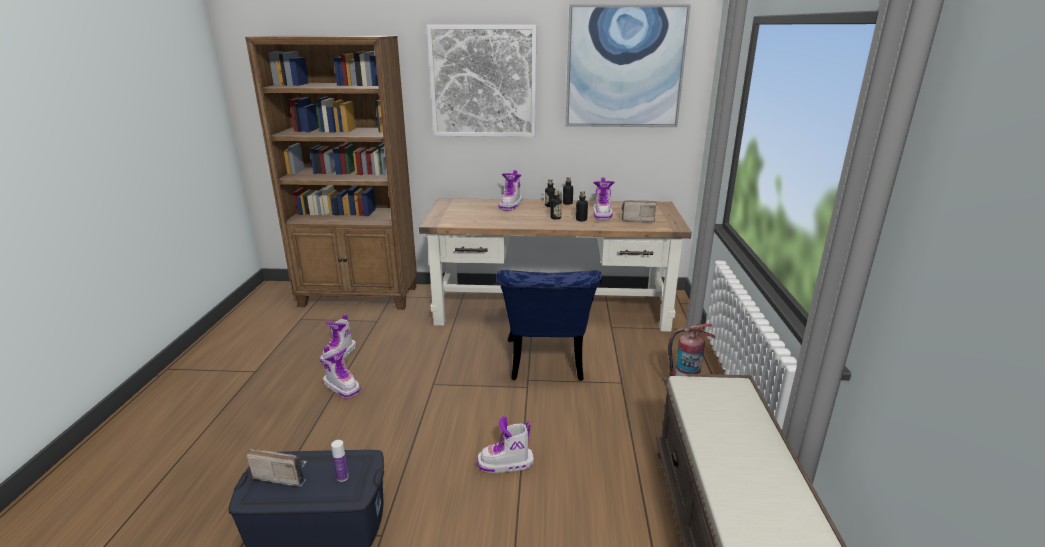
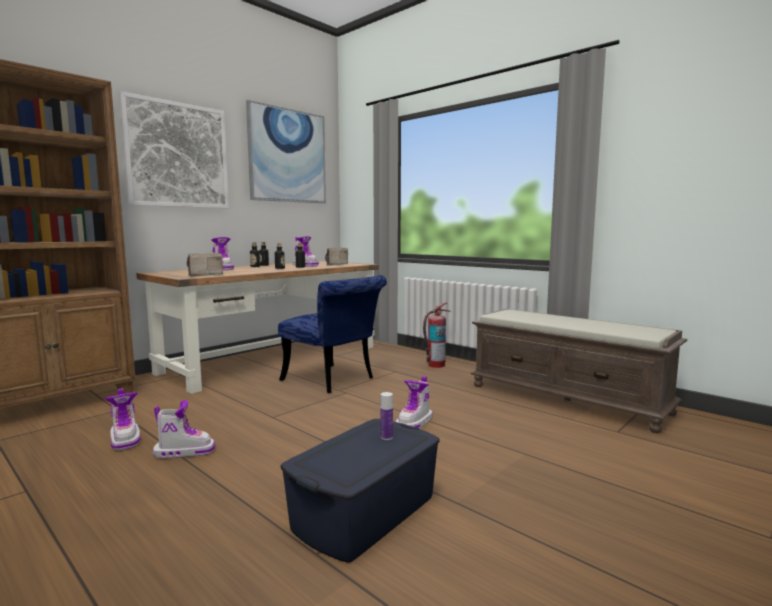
camera: 50 degrees left, 15 degrees down
(282, 475) = (336, 460): radio -> radio (203, 275)

